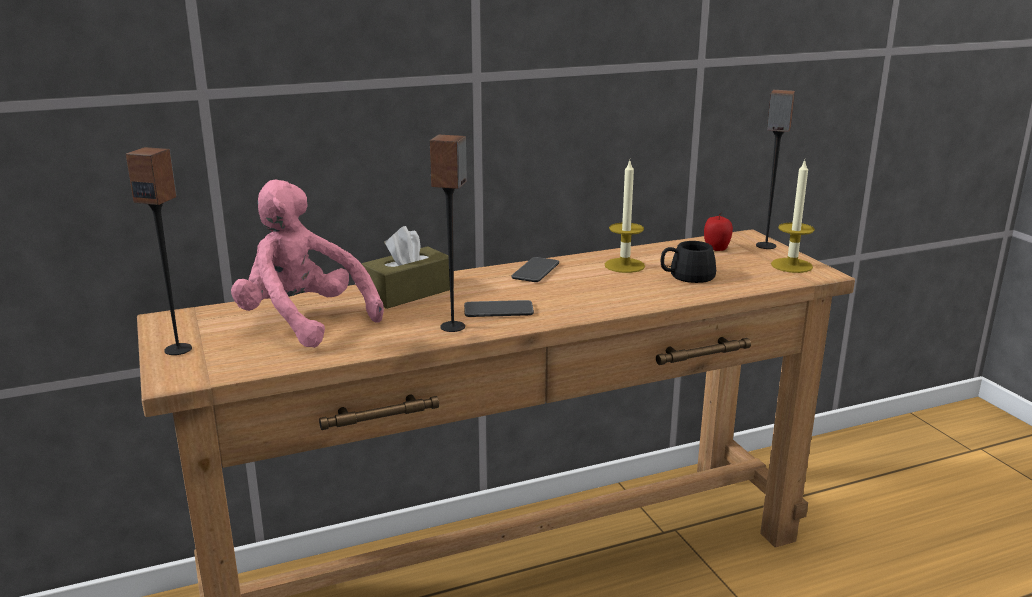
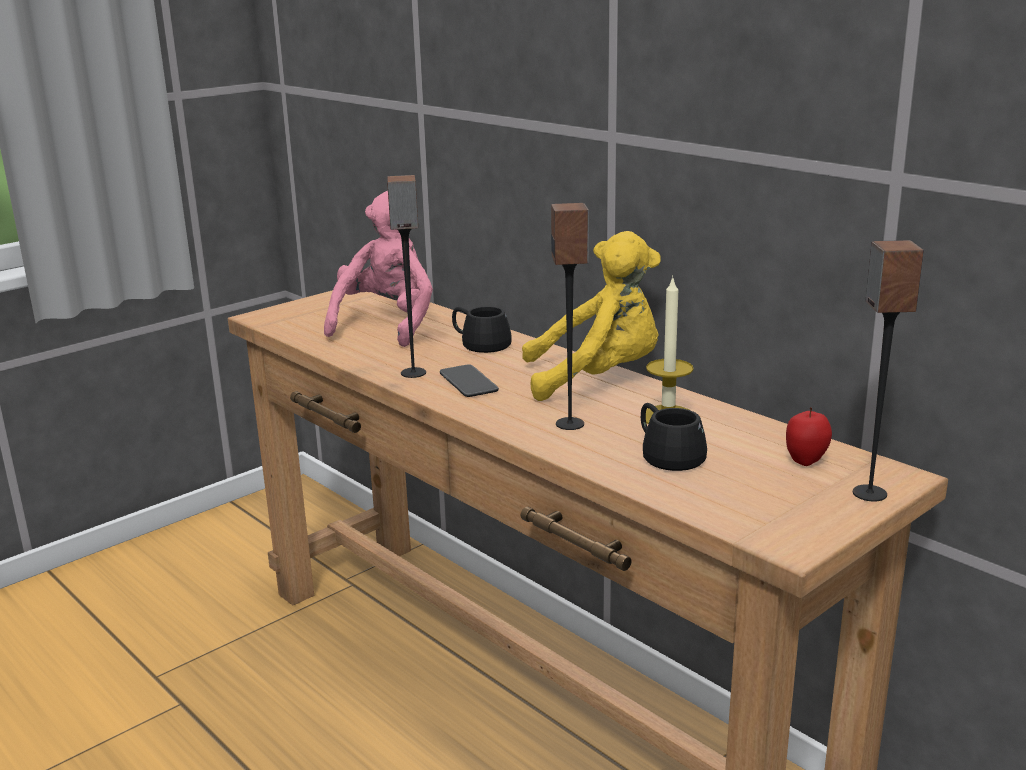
camera: 70 degrees right, 0 degrees up
(178, 349) = (310, 305): speaker -> speaker (570, 424)
(408, 293) = (483, 342): brown tissue box -> black mug
(535, 271) = (598, 378): phone -> yellow plush toy
(791, 265) = (798, 519): candle -> none

